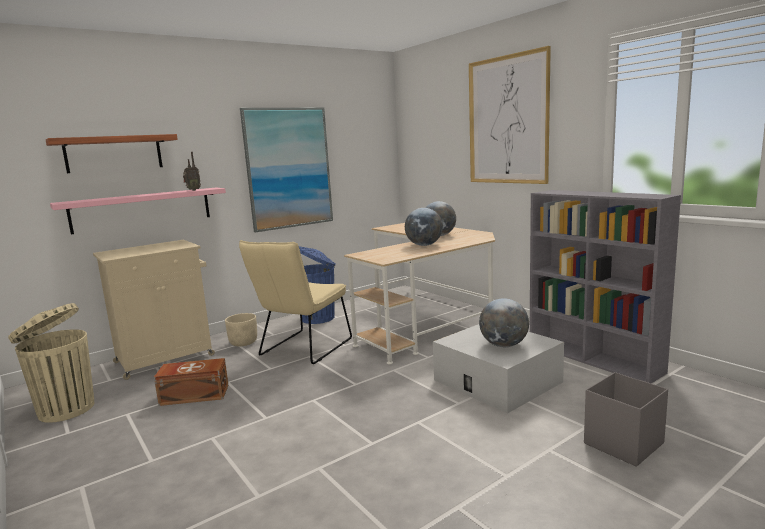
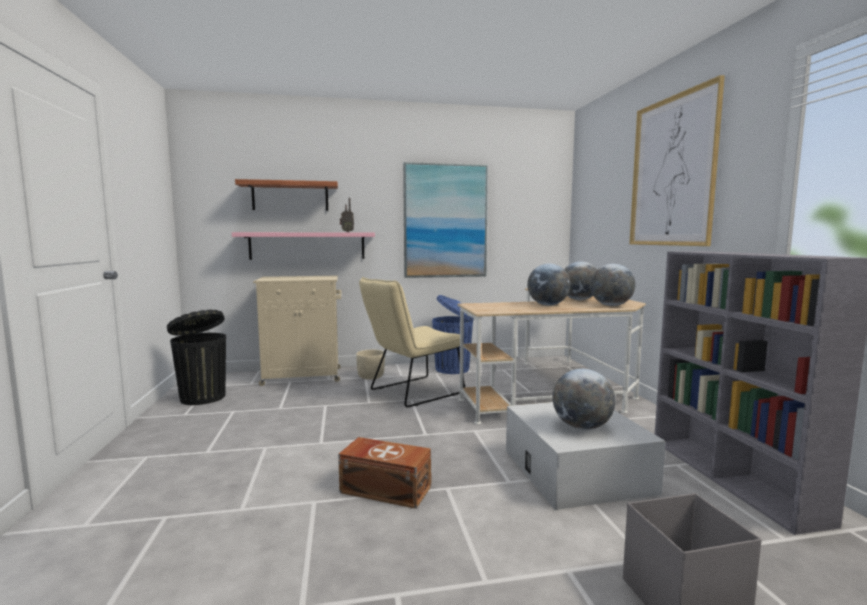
camera: 25 degrees right, 5 degrees down
(65, 409) = (202, 397): beige trash can -> black trash can
(194, 394) = (291, 409): brown storage box -> brown storage box (385, 488)
(472, 238) = (611, 305): none -> globe

